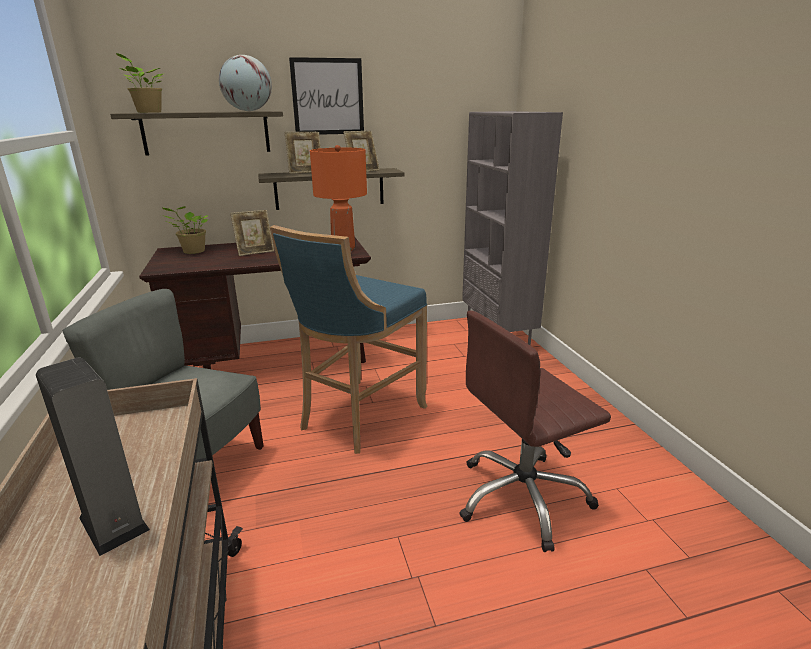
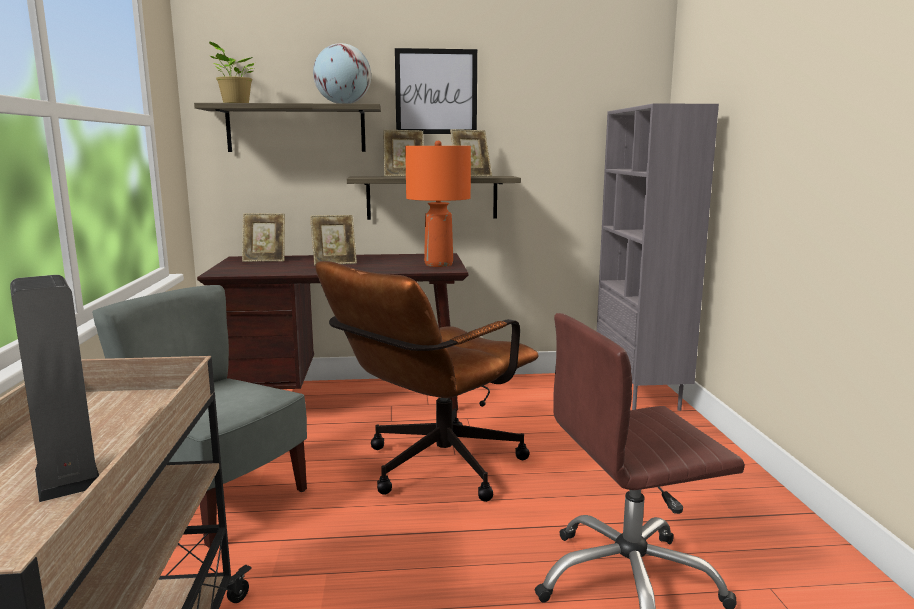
camera: 10 degrees right, 10 degrees down
(192, 251) = (265, 260): potted plant -> picture frame
(358, 418) = (432, 470): blue stool -> brown office chair

